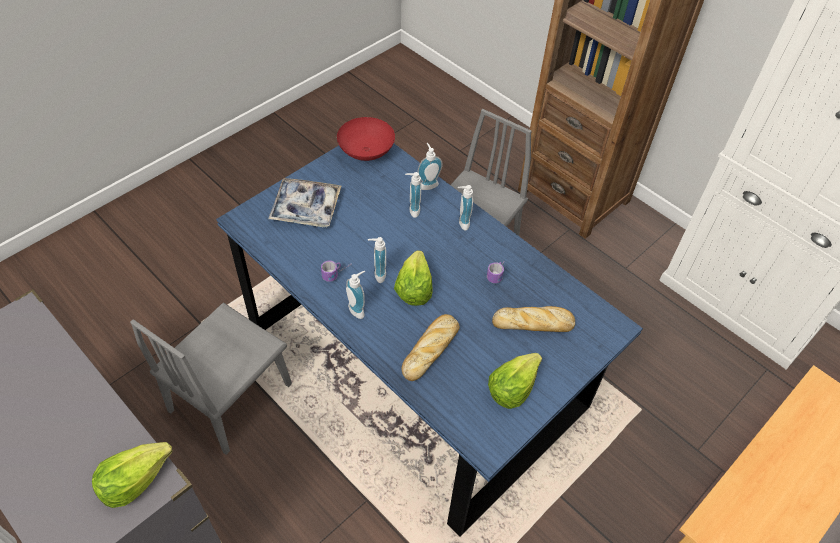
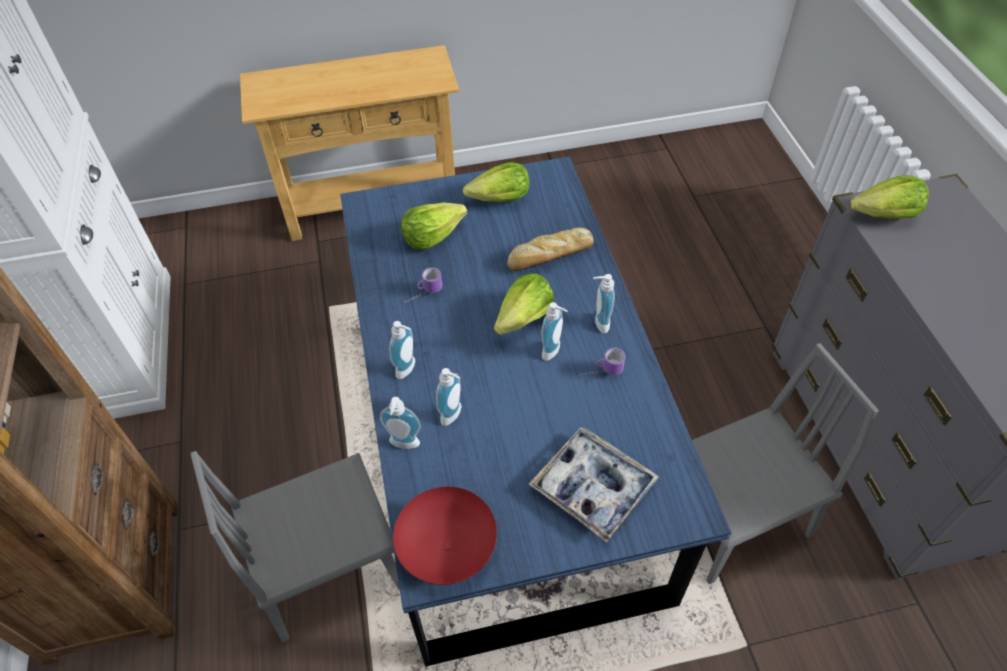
camera: 145 degrees left, 0 degrees up
(534, 324) = (432, 235): bread -> lettuce

